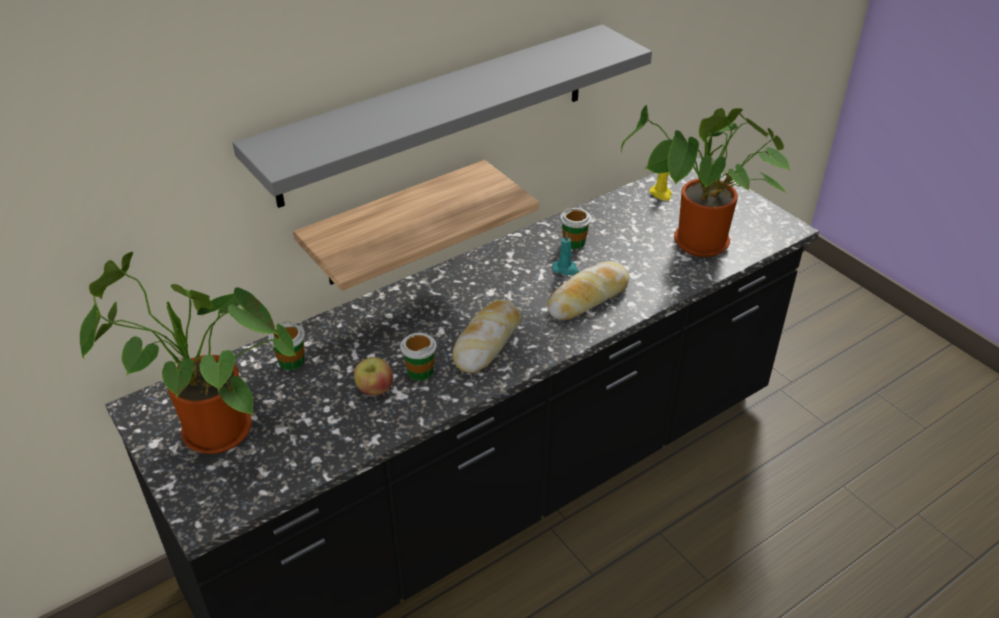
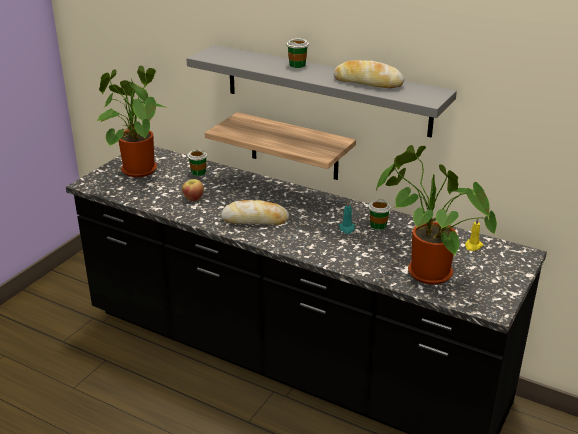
camera: 65 degrees right, 10 degrees down
(420, 371) = (216, 206): cup -> cup (297, 65)
(588, 298) = (325, 242): bread -> bread (367, 82)

